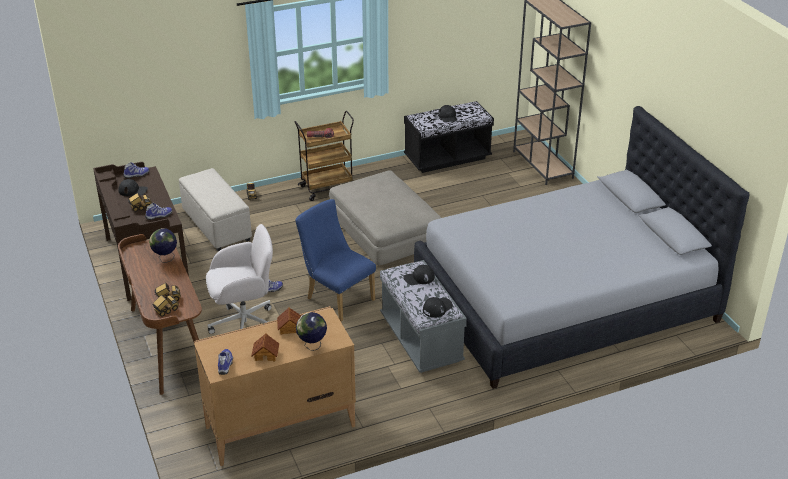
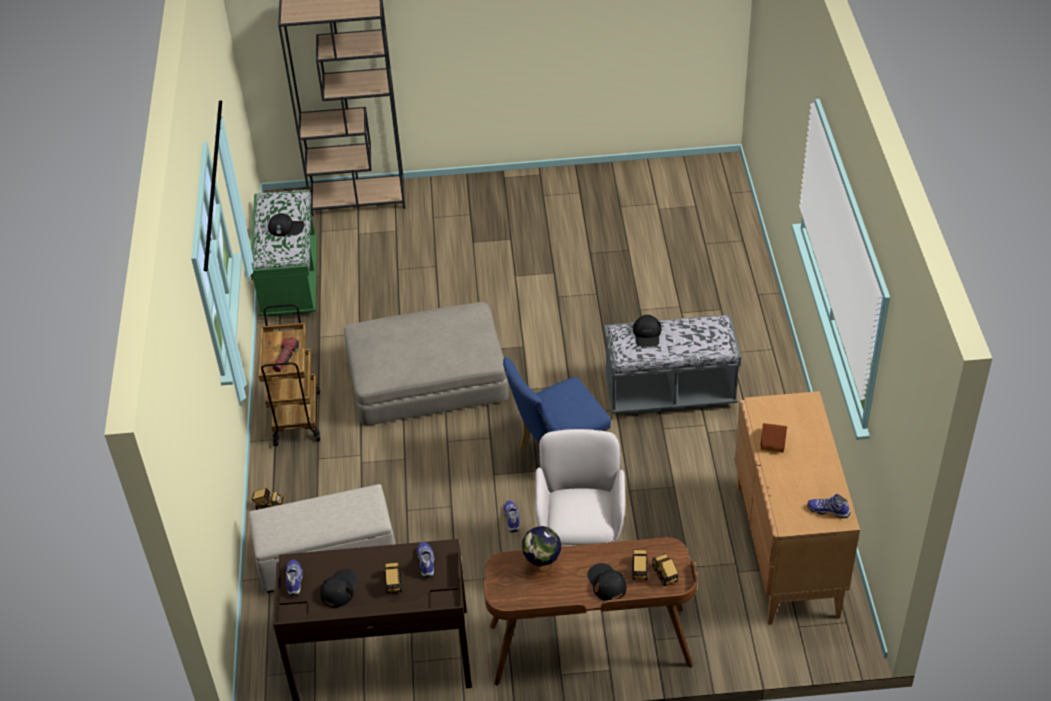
camera: 70 degrees left, 10 degrees up
(266, 354) = (818, 470): toy house -> none
(312, 346) = (813, 427): globe -> none
(437, 308) = (710, 331): black cap -> black cap (606, 583)
(447, 158) = (289, 280): black bench -> green bench
(565, 301) = (643, 256): grey bed -> none

